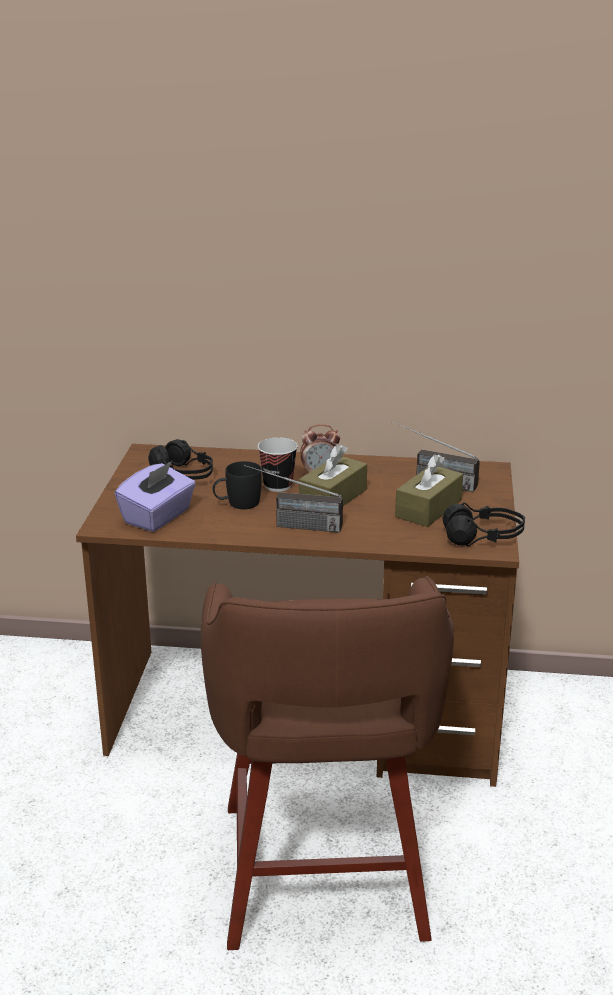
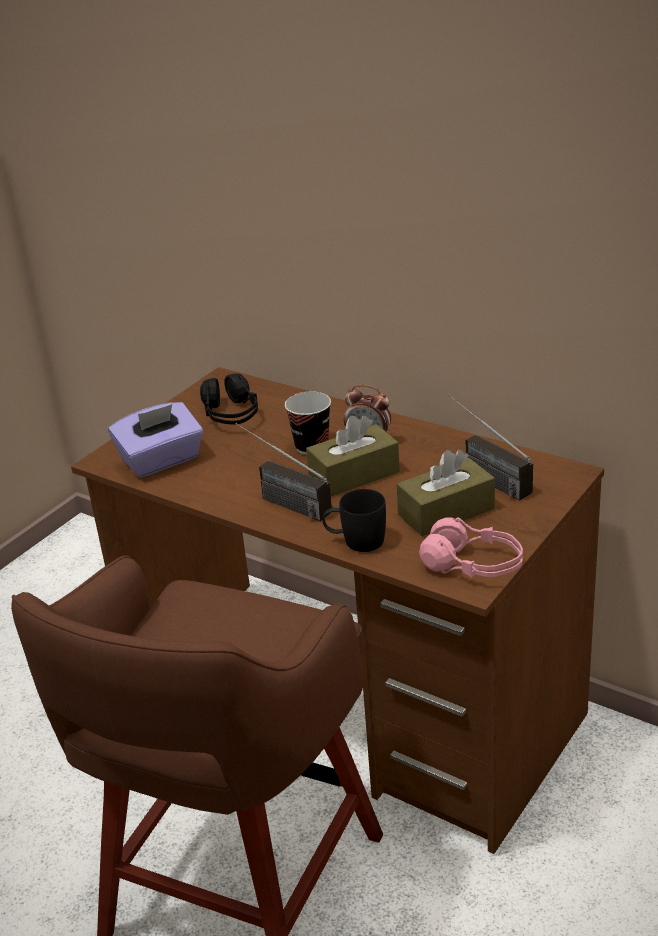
camera: 30 degrees right, 5 degrees up
(237, 504) = (250, 461): black mug -> black mug (355, 541)
(483, 537) = (473, 565): black headphones -> pink headphones

